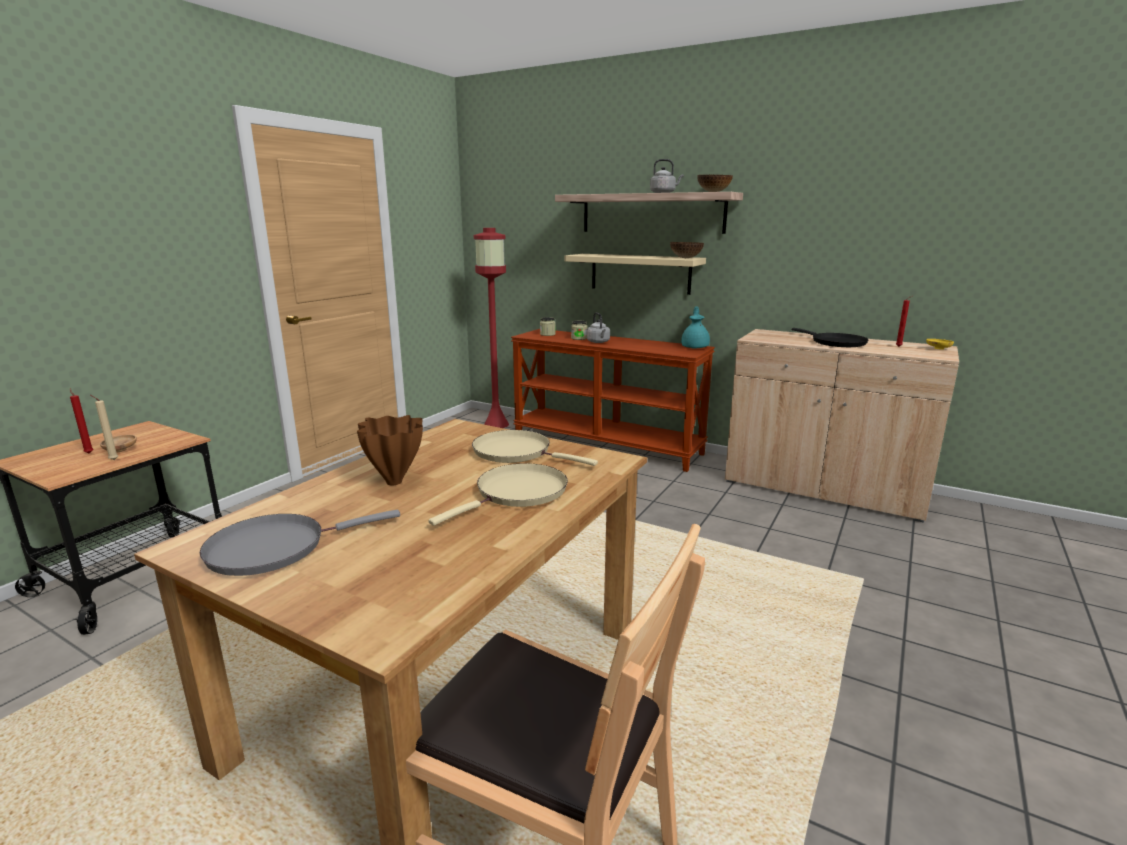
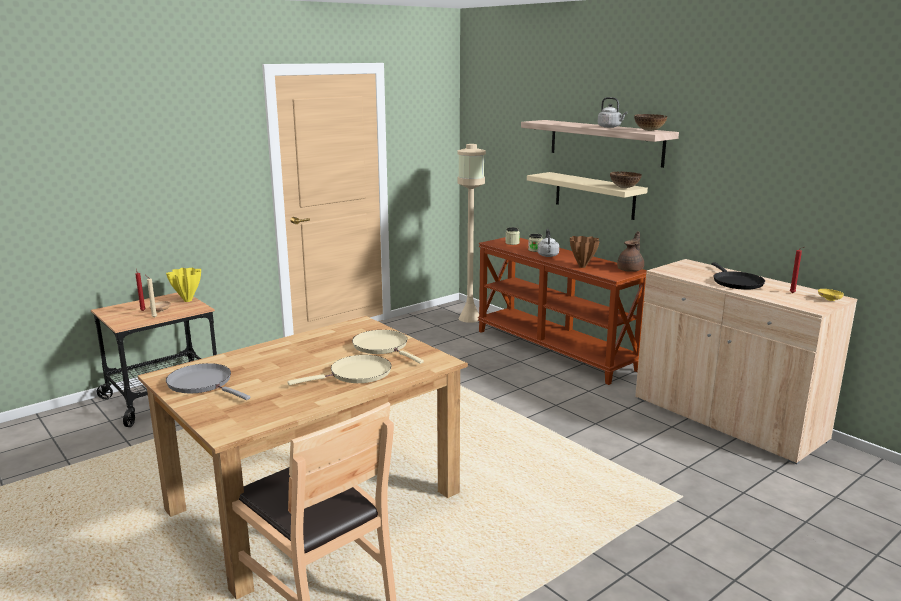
camera: 20 degrees right, 0 degrees up
(160, 432) = (187, 300): none -> yellow vase
(274, 548) = (203, 384): grey frying pan -> grey frying pan turned 45 degrees clockwise
(395, 482) = (291, 356): brown vase -> brown vase (582, 266)
(496, 424) = (469, 318): red floor lamp -> beige floor lamp
(695, 347) = (631, 269): turquoise teapot -> brown teapot

